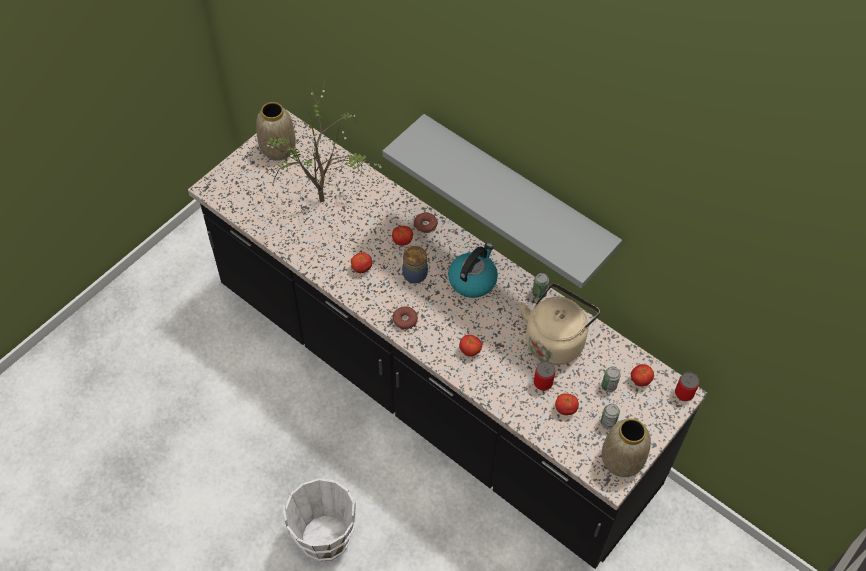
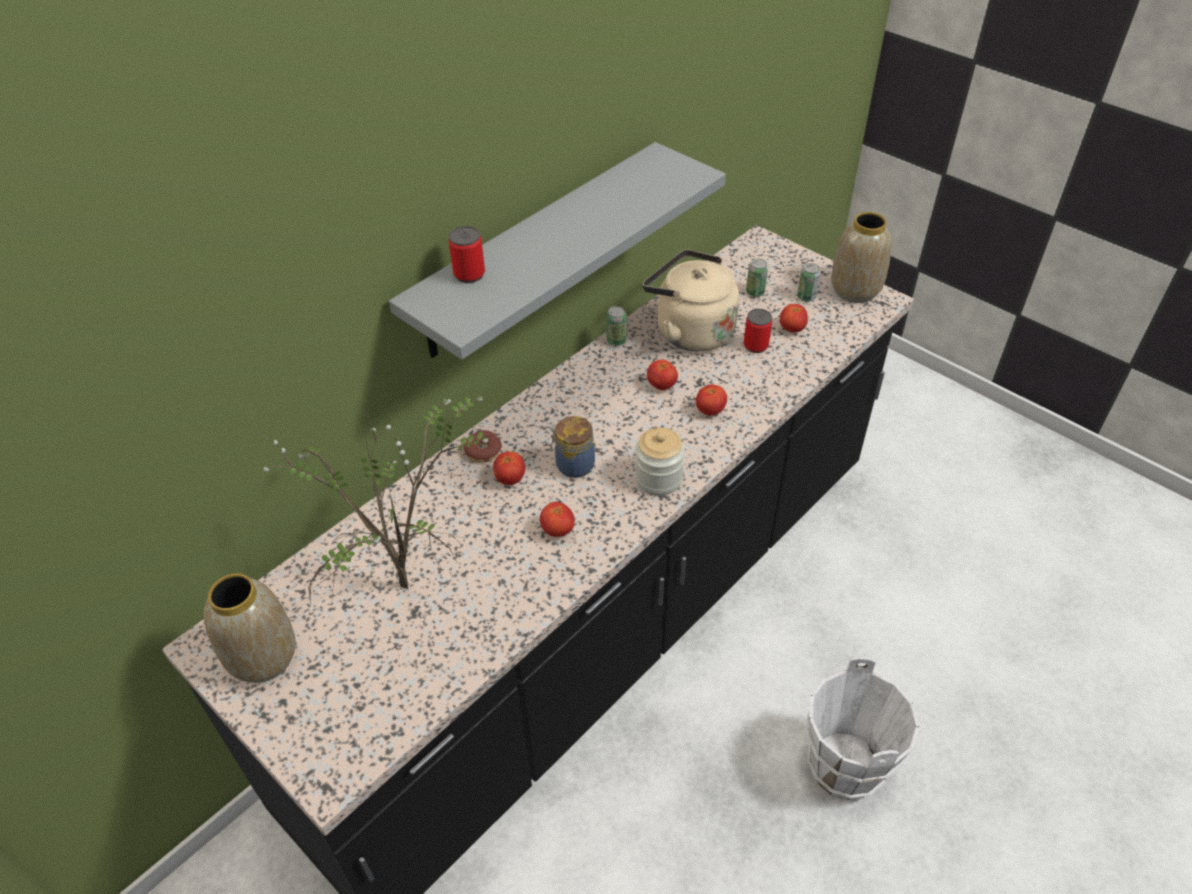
camera: 85 degrees left, 10 degrees down
(405, 320) = (658, 478): donut -> jar
(472, 280) = (590, 403): kettle -> none
(640, 380) = (745, 268): tomato -> tomato (661, 385)
(684, 393) = (759, 239): can -> can (469, 274)

